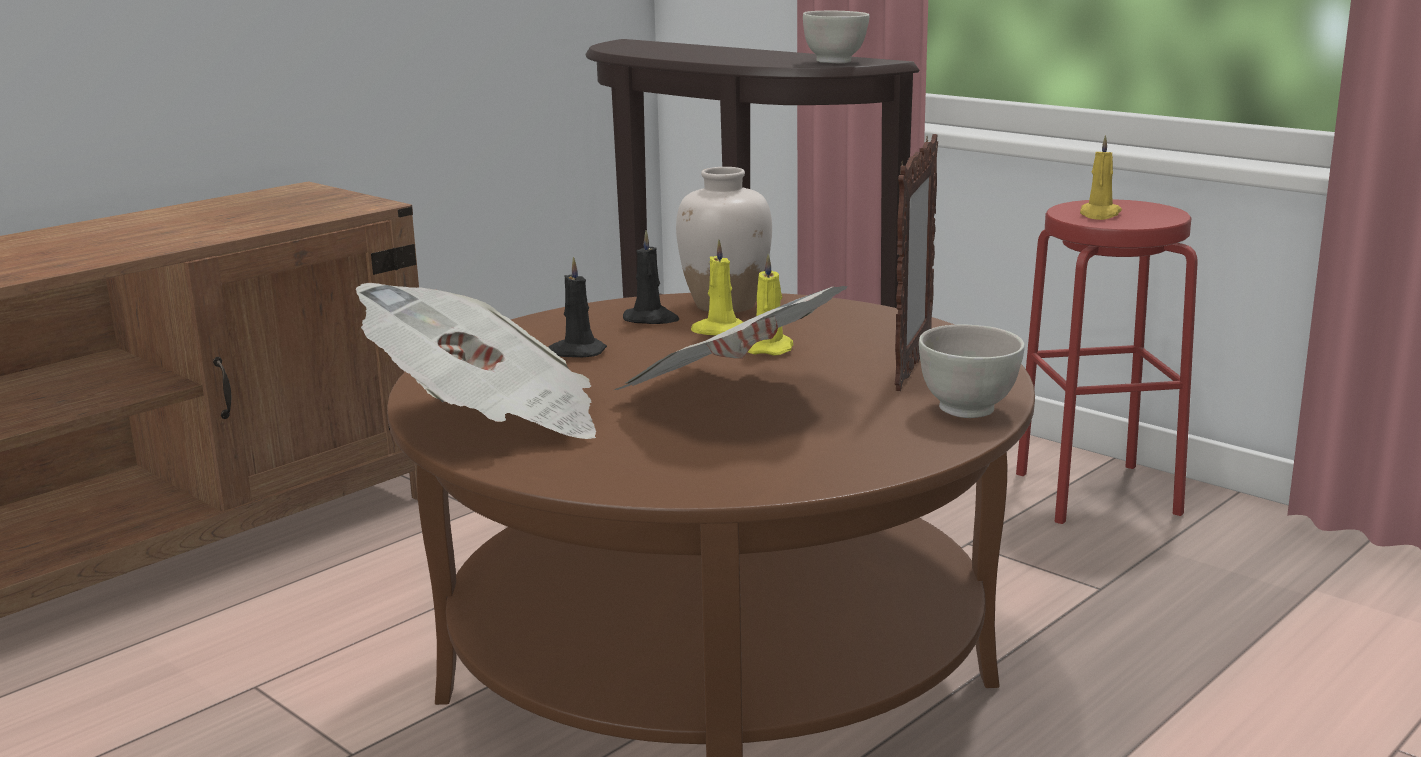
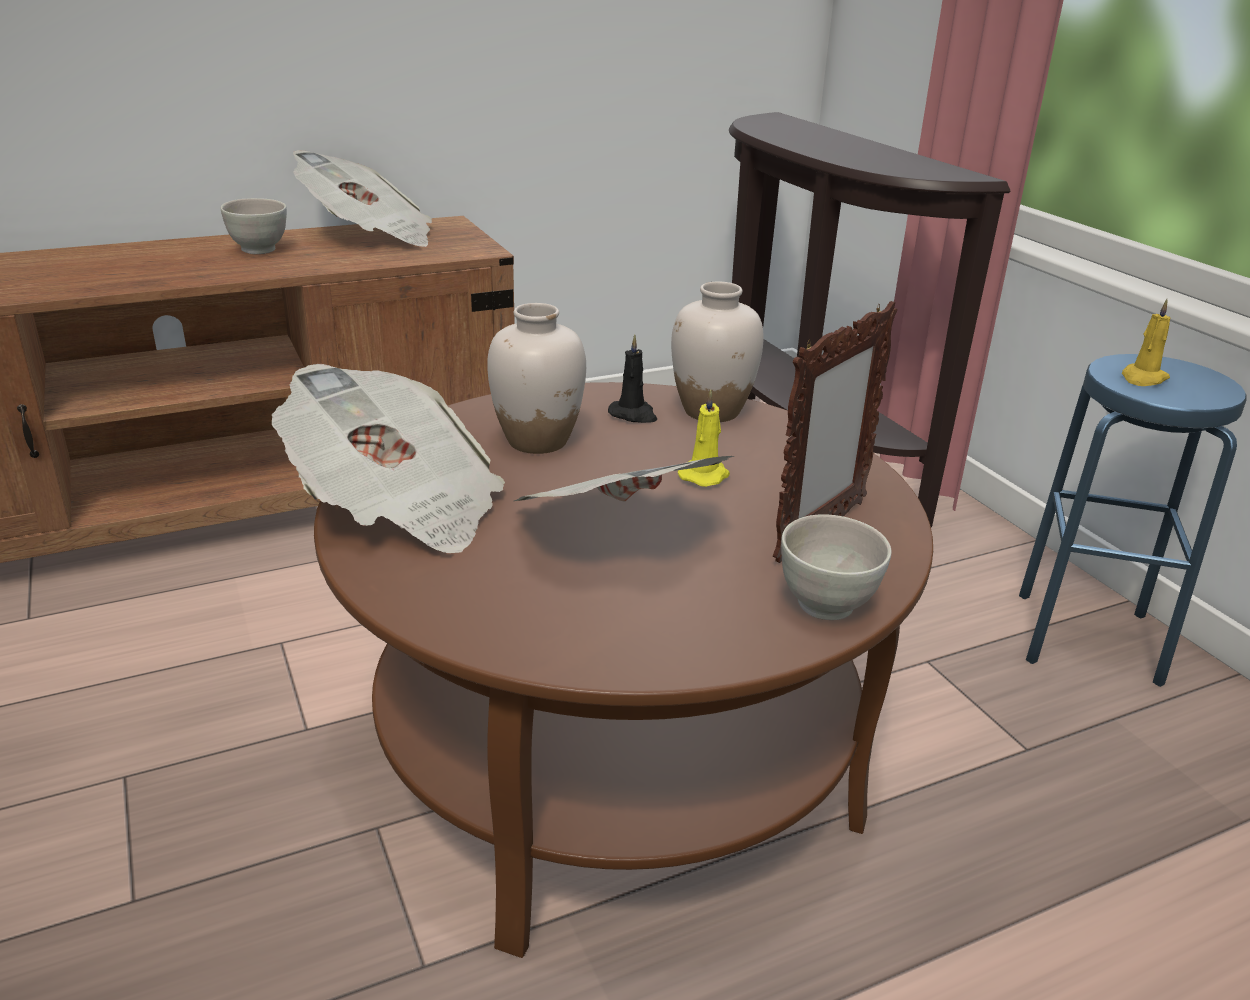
camera: 20 degrees right, 10 degrees up
(222, 209) = (370, 236): none -> newspaper
(576, 352) = (537, 440): black candle -> white vase
(718, 331) = (678, 442): yellow candle -> none
(835, 62) = (927, 171): white bowl -> white bowl (259, 250)
(1096, 493) = (1086, 637): red stool -> blue stool

